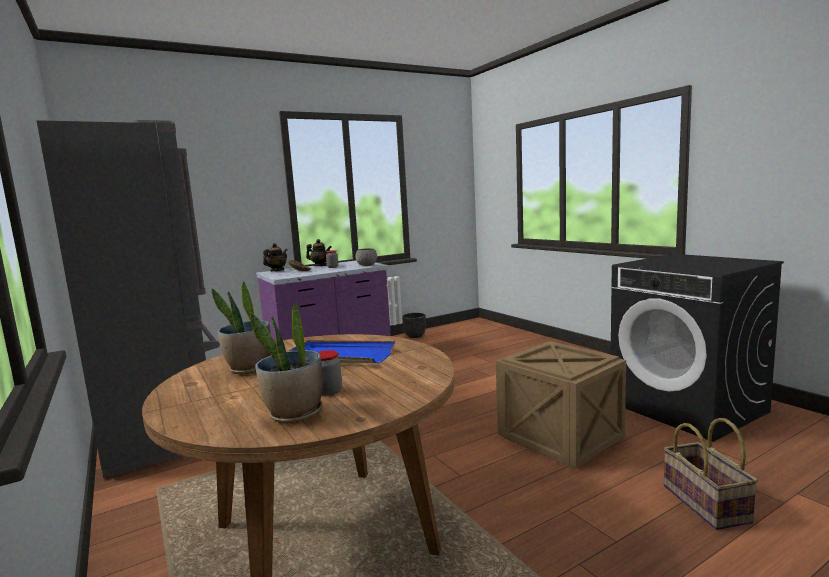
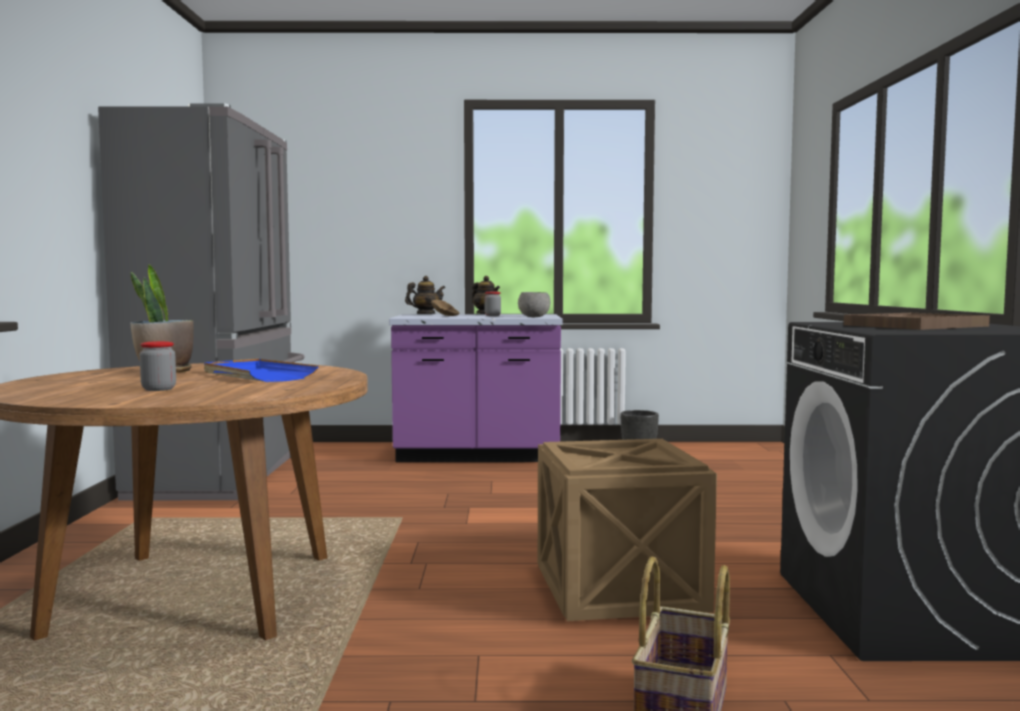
camera: 30 degrees right, 5 degrees down
(295, 414) = (87, 394): potted plant -> none
(684, 262) = (915, 325): none -> brown tray

